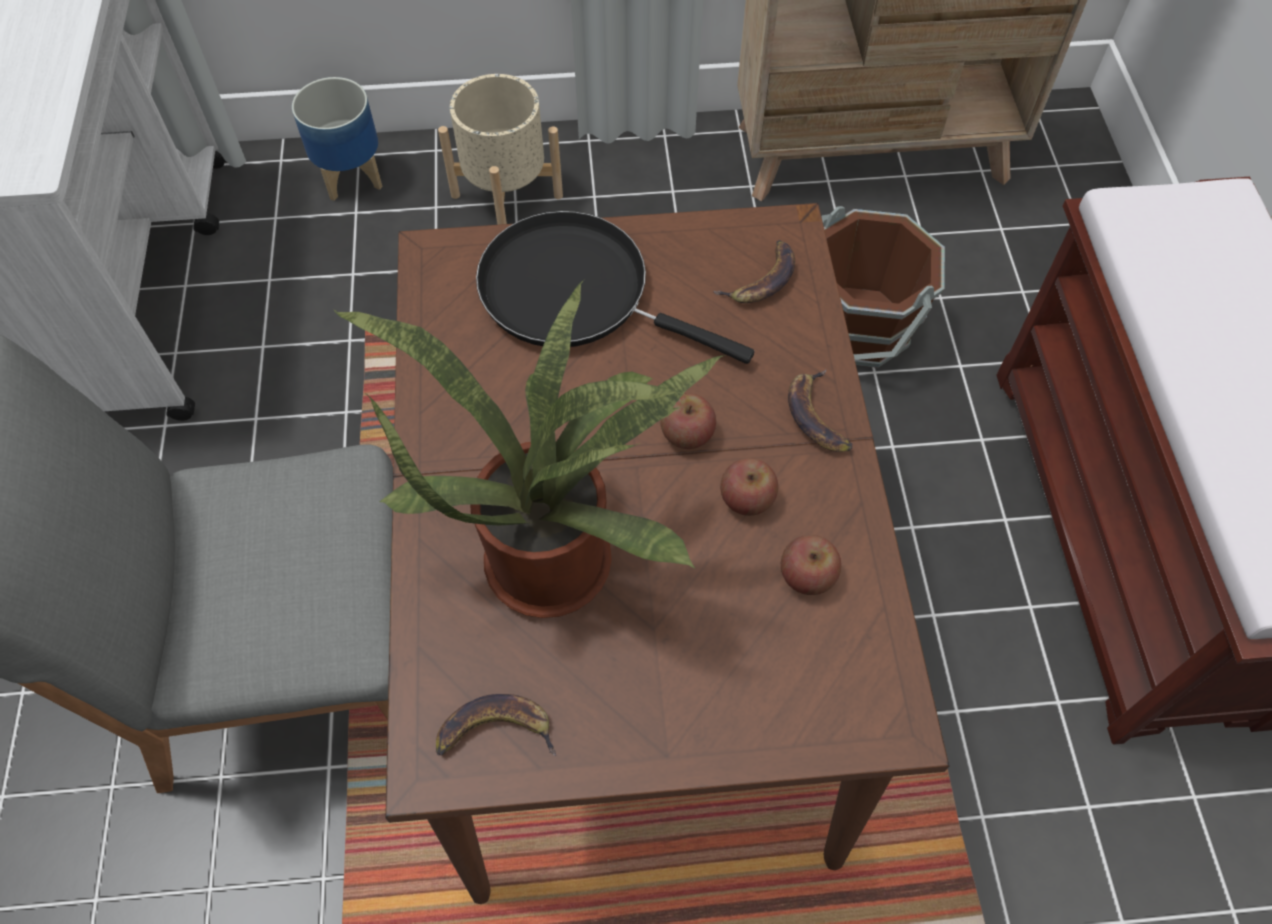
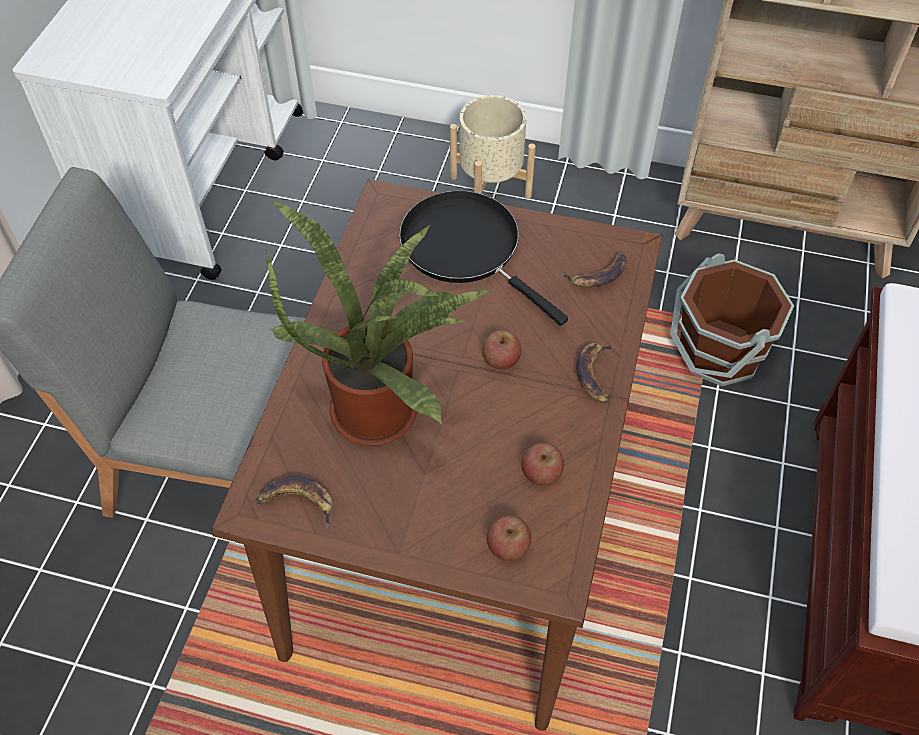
camera: 20 degrees right, 5 degrees down
(351, 176) = (385, 145): planter -> none
(747, 499) = (523, 412): apple -> apple (508, 546)

